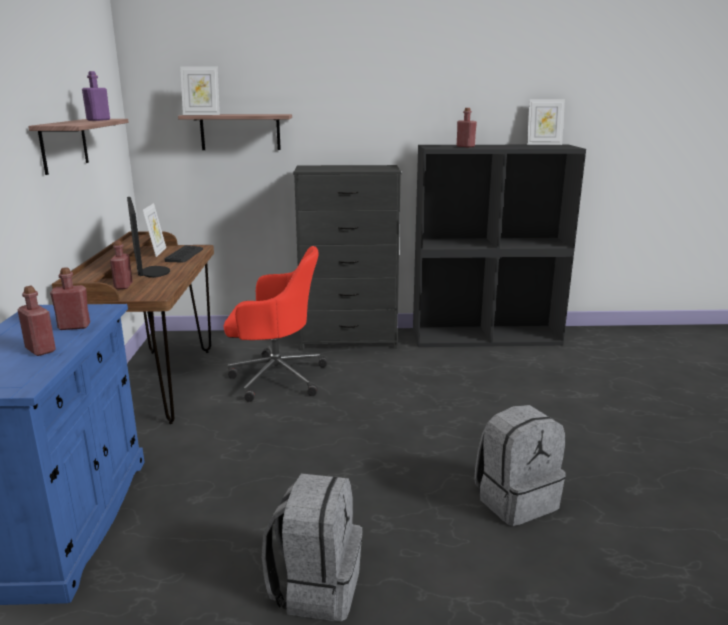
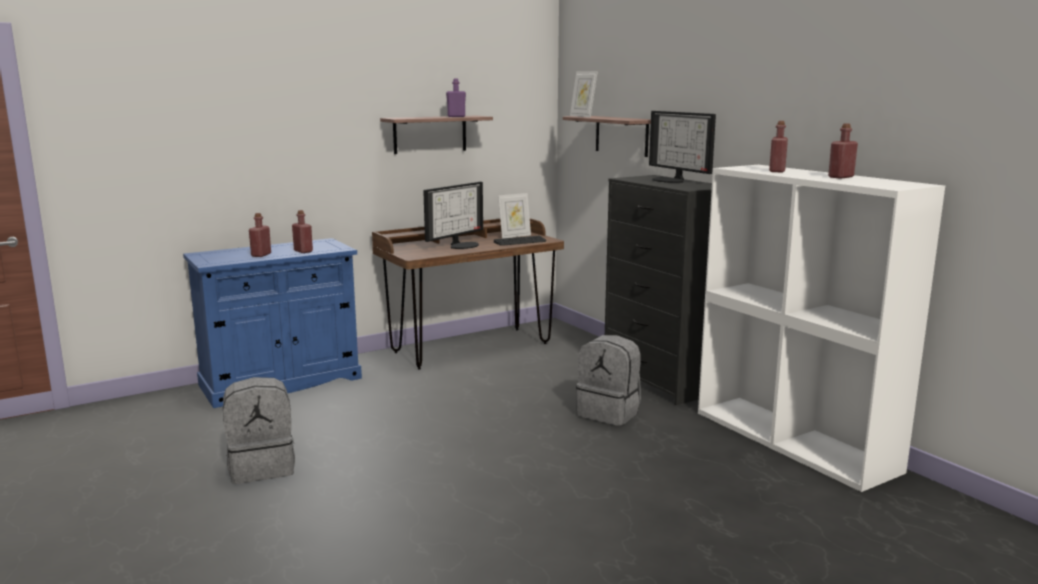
camera: 60 degrees right, 5 degrees down
(123, 286) = (422, 248): red bottle -> red bottle (841, 177)
(275, 377) = (535, 377): red office chair -> none
(339, 167) = (671, 180): none -> monitor
(486, 337) = (795, 441): black bookcase -> white bookcase
(515, 500) = (433, 520): grey backpack -> grey backpack (609, 413)
(543, 144) = (903, 181): picture frame -> none

